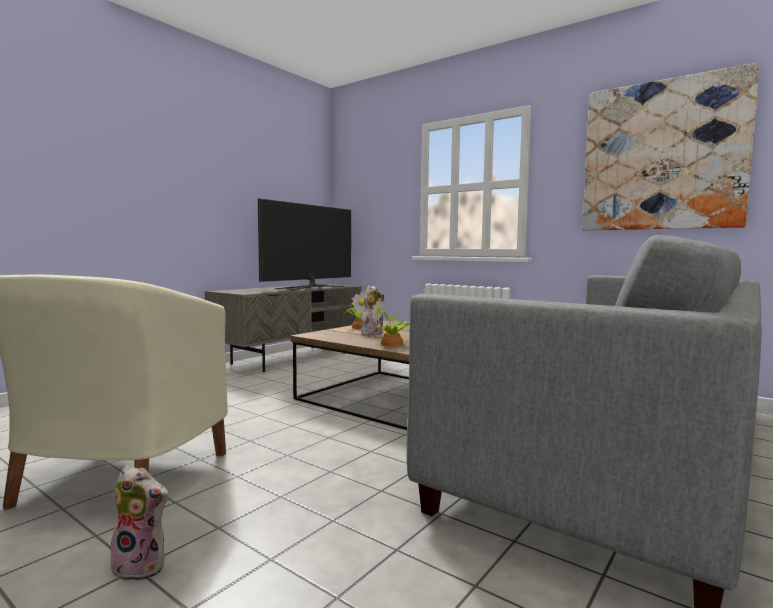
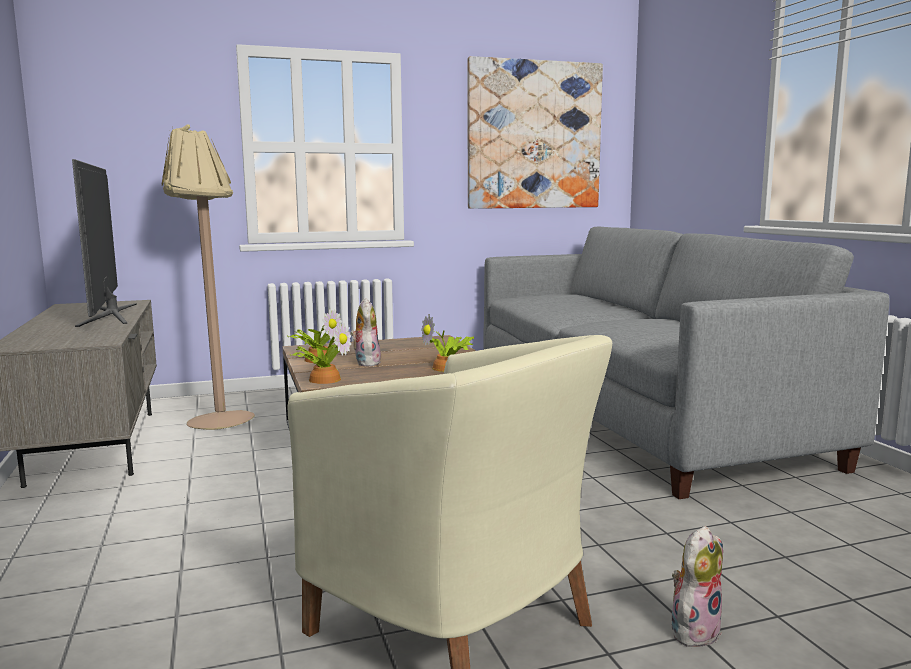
camera: 55 degrees left, 5 degrees up
(318, 334) = (324, 379): none -> potted plant
(361, 362) = (217, 417): none -> beige floor lamp

